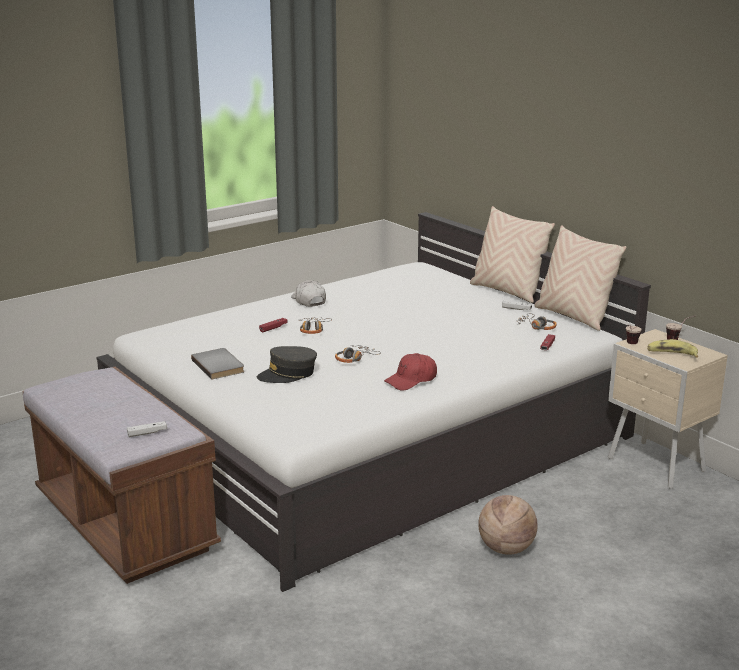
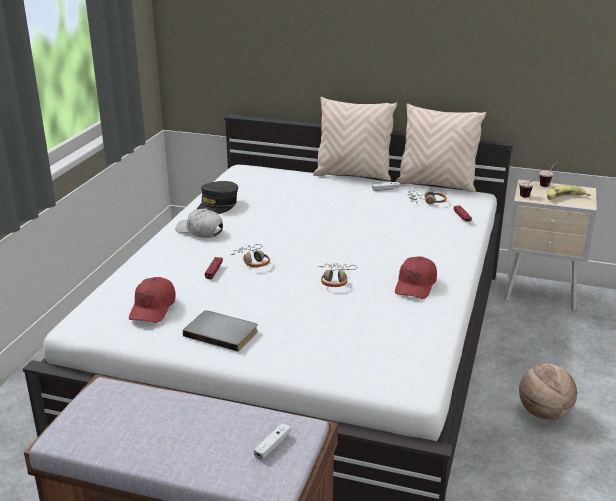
camera: 35 degrees left, 5 degrees up
(197, 338) = (153, 308): none -> red cap
(288, 374) = (302, 318): grey cap -> grey cap (217, 206)

